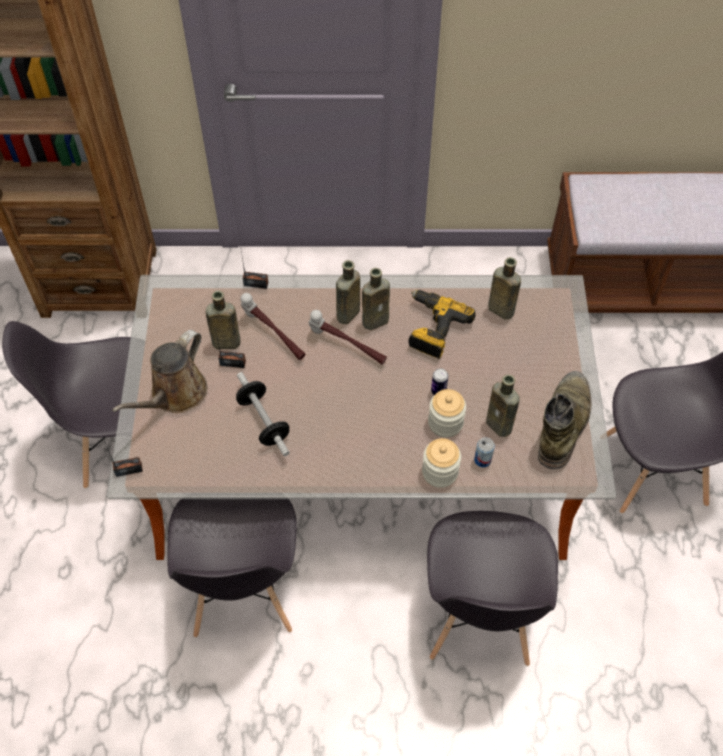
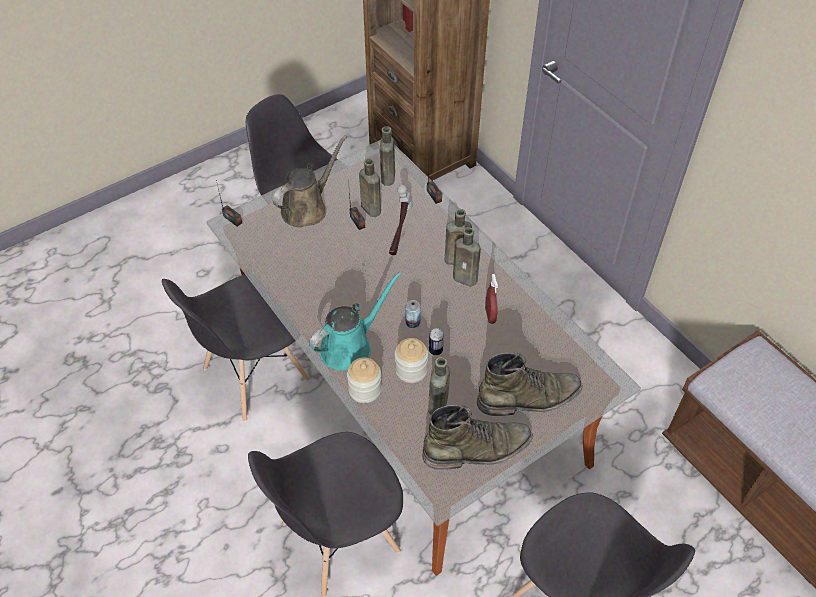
camera: 55 degrees right, 5 degrees down
(175, 394) = (307, 208): brown watering can -> brown watering can turned 135 degrees clockwise
(263, 421) = (324, 265): dumbbell -> none
(347, 346) = (427, 274): hammer -> none
(381, 456) = (350, 346): none -> turquoise watering can
(432, 328) = (490, 315): power drill -> red spray bottle
(482, 460) = (397, 411): can -> can (412, 322)
(499, 309) = (549, 348): brown bottle -> brown bottle (388, 176)
(538, 354) = (529, 398): none -> green boot

